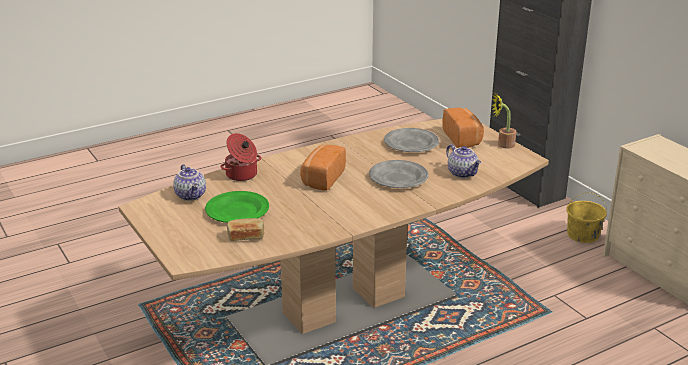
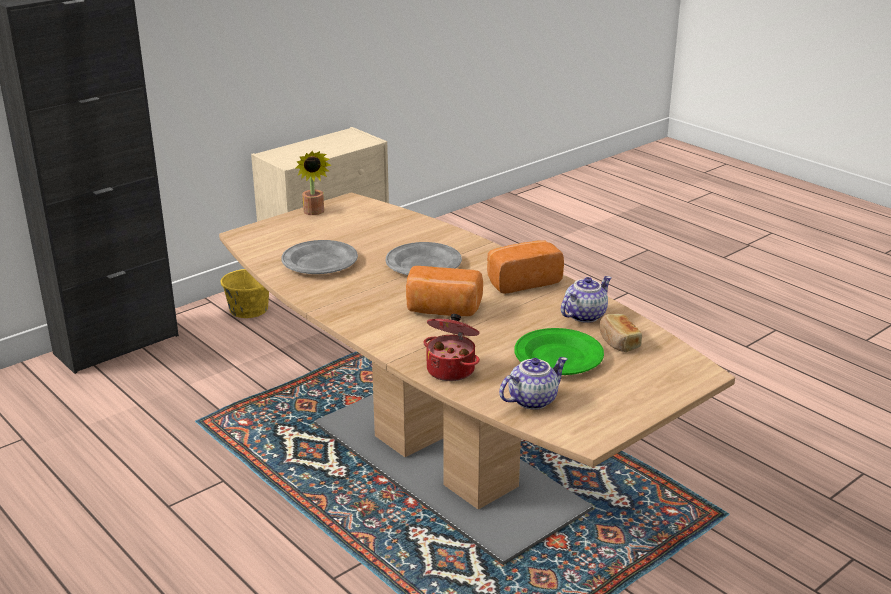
camera: 100 degrees left, 0 degrees up
(463, 138) = (299, 233): bread -> bread (521, 281)
(463, 173) = (399, 231): teapot -> teapot (584, 315)

